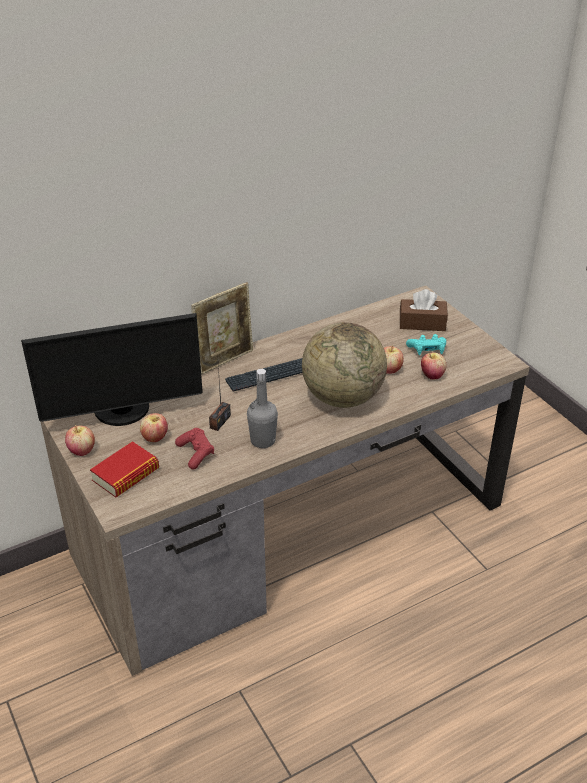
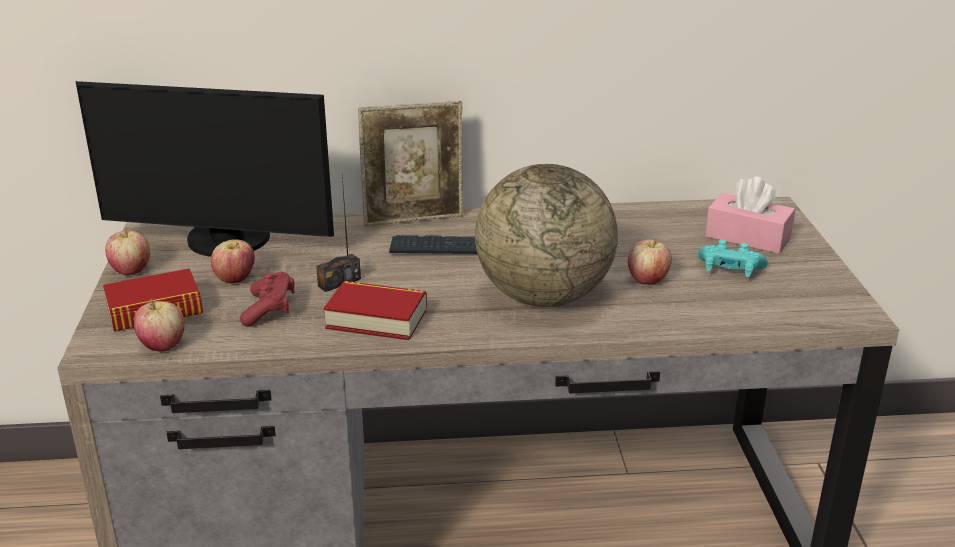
camera: 25 degrees right, 10 degrees down
(263, 440) = (376, 318): grey bottle -> book
(422, 323) = (747, 237): brown tissue box -> pink tissue box
(432, 375) = (712, 302): apple -> apple (162, 345)

